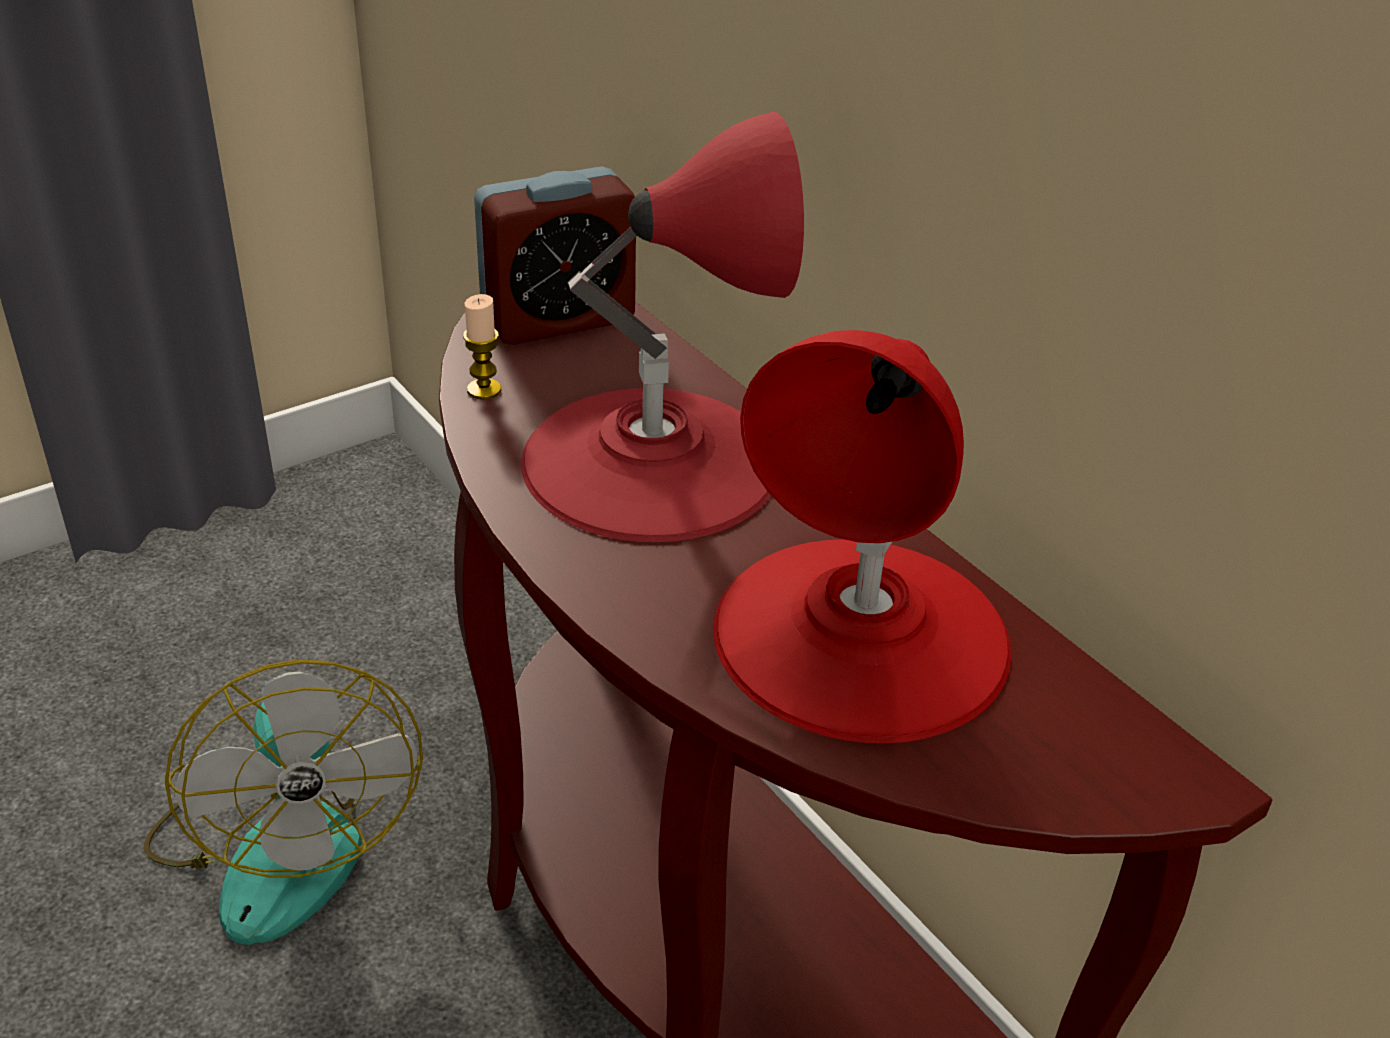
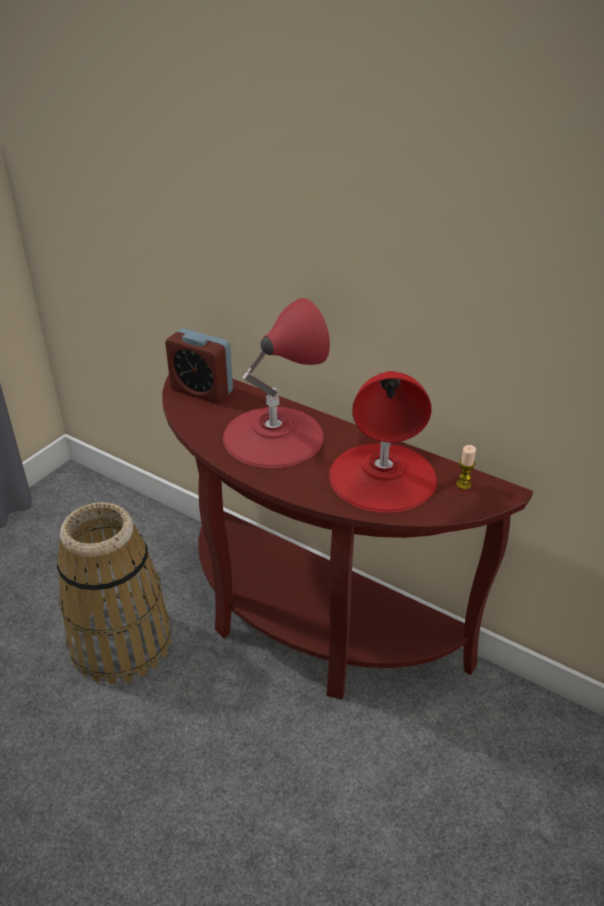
camera: 20 degrees left, 0 degrees up
(284, 843) = (121, 642): fan -> basket
(484, 390) = (193, 425): candle -> candle (463, 484)
(558, 319) = (202, 390): alarm clock -> alarm clock turned 75 degrees clockwise

